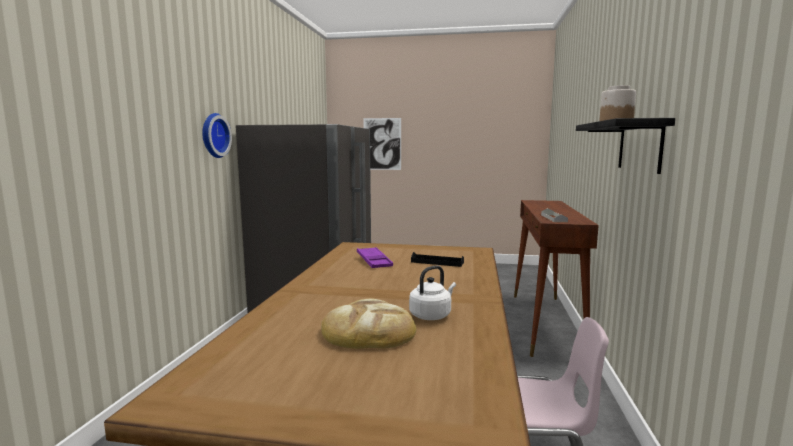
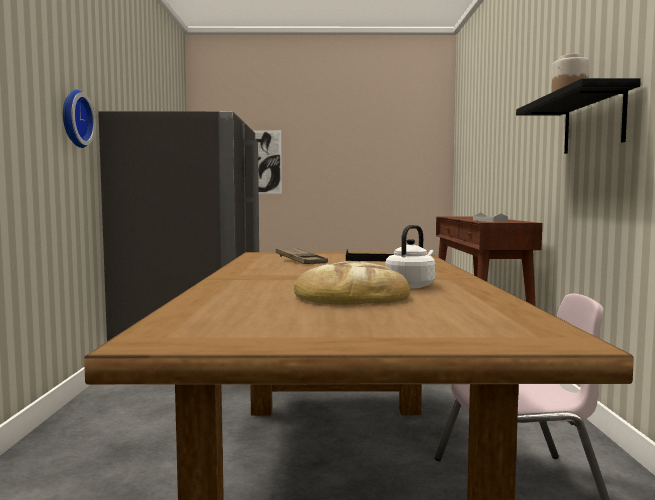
camera: 10 degrees left, 5 degrees down
(374, 261) = (301, 261): purple tray -> brown tray

